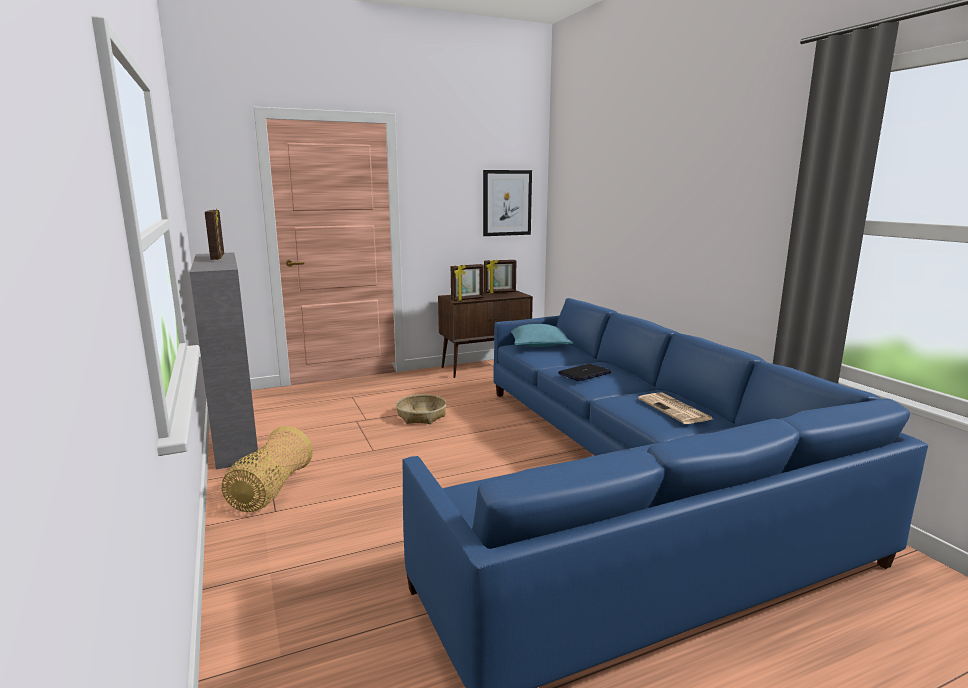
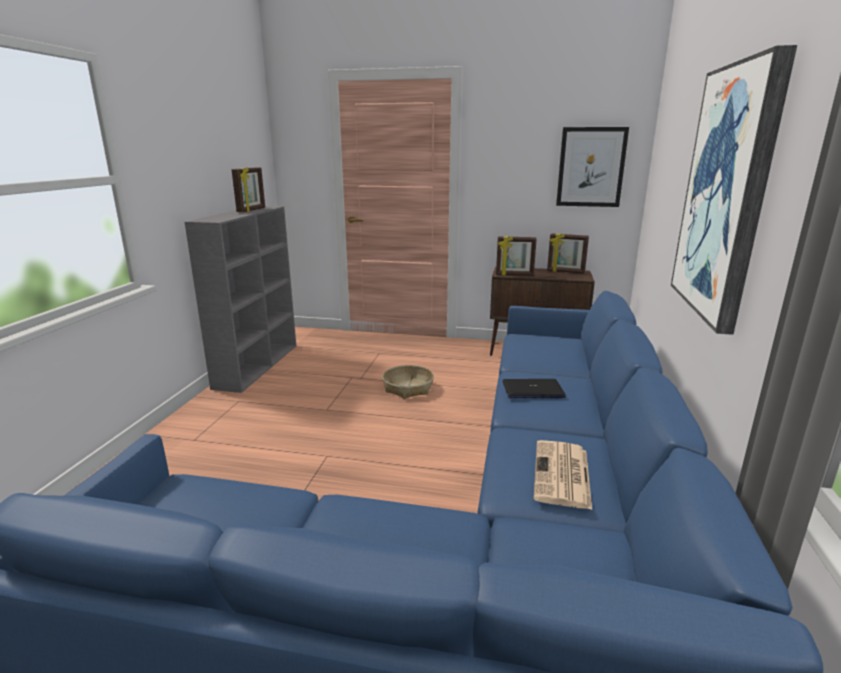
camera: 35 degrees right, 5 degrees up
(270, 492) = (213, 421): basket -> none
(539, 344) = (546, 341): turquoise pillow -> none
(677, 215) = (727, 193): none -> picture

